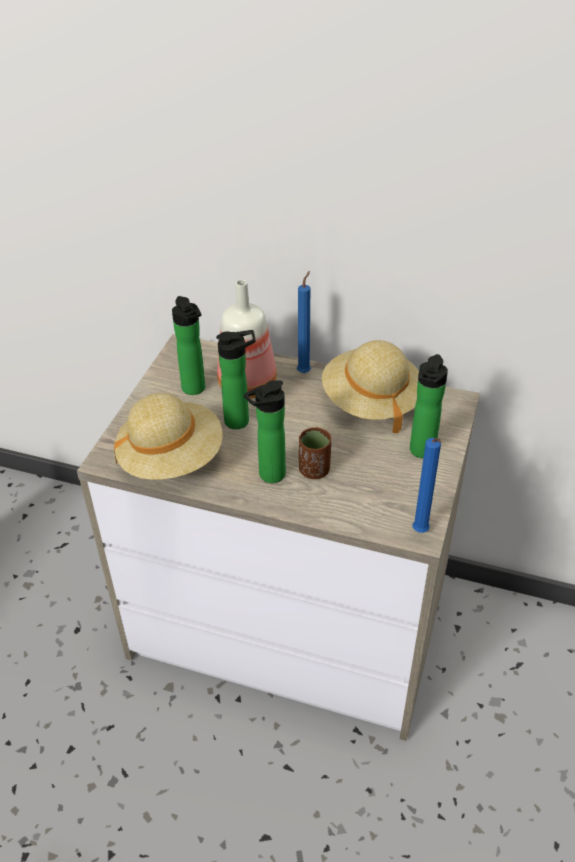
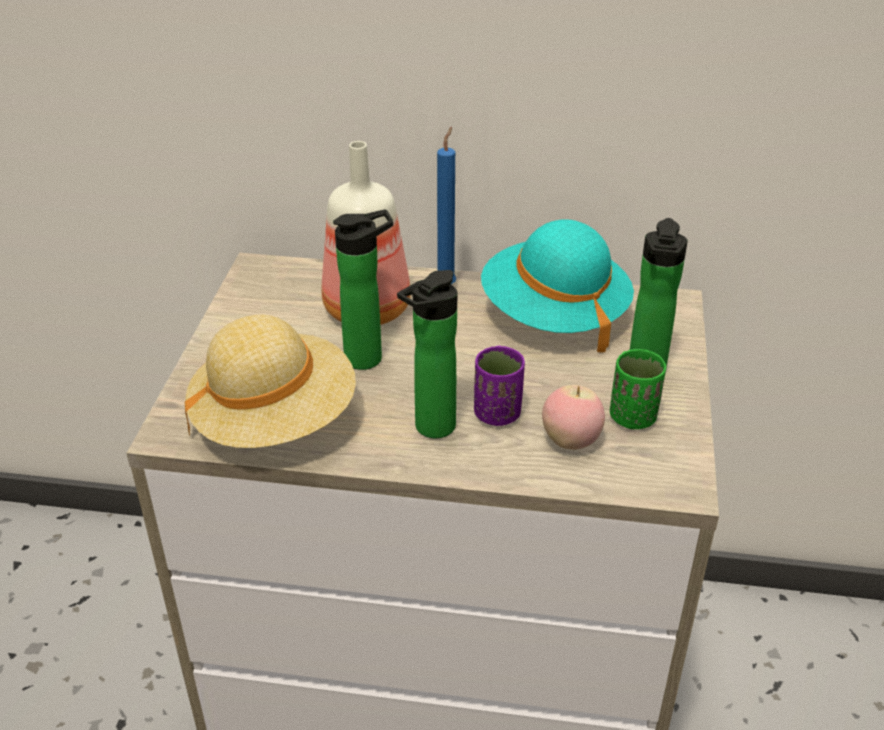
camera: 10 degrees left, 5 degrees down
(195, 390) = (290, 323): bottle -> none
(314, 470) = (497, 414): brown cup -> purple cup
(357, 495) = (571, 442): none -> apple
(371, 402) = (554, 315): beige hat -> turquoise hat
(403, 483) = (633, 417): none -> green cup
(421, 533) = (680, 484): blue candle -> none

